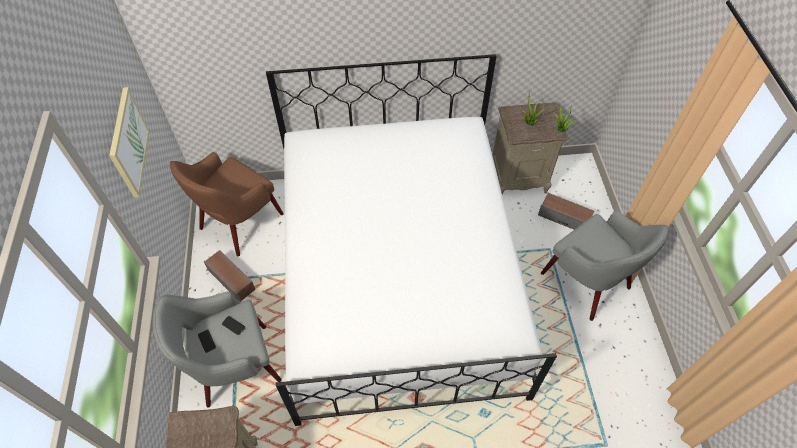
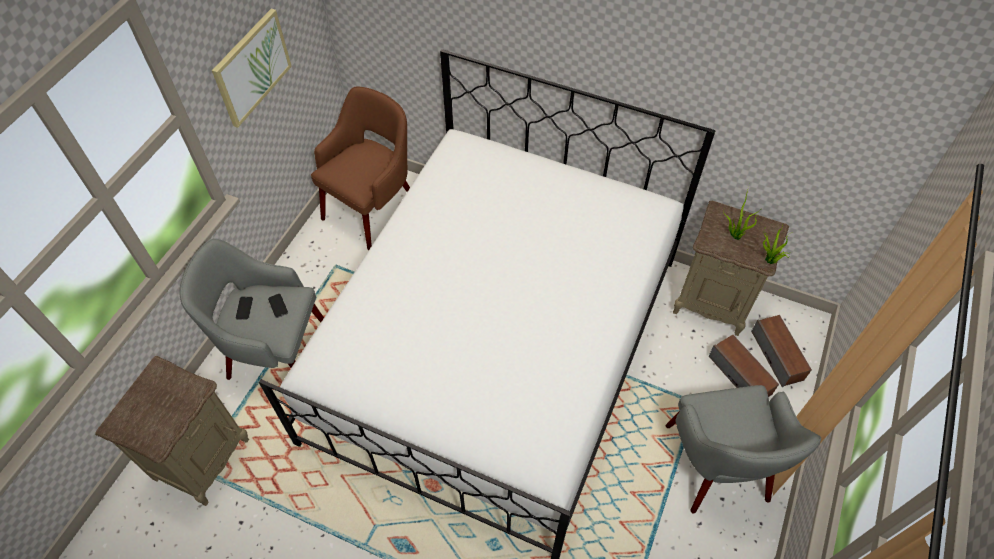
camera: 30 degrees right, 0 degrees up
(232, 280) = (328, 264): speaker -> speaker (777, 355)
(239, 222) = (372, 209): brown armchair -> brown armchair turned 150 degrees clockwise

